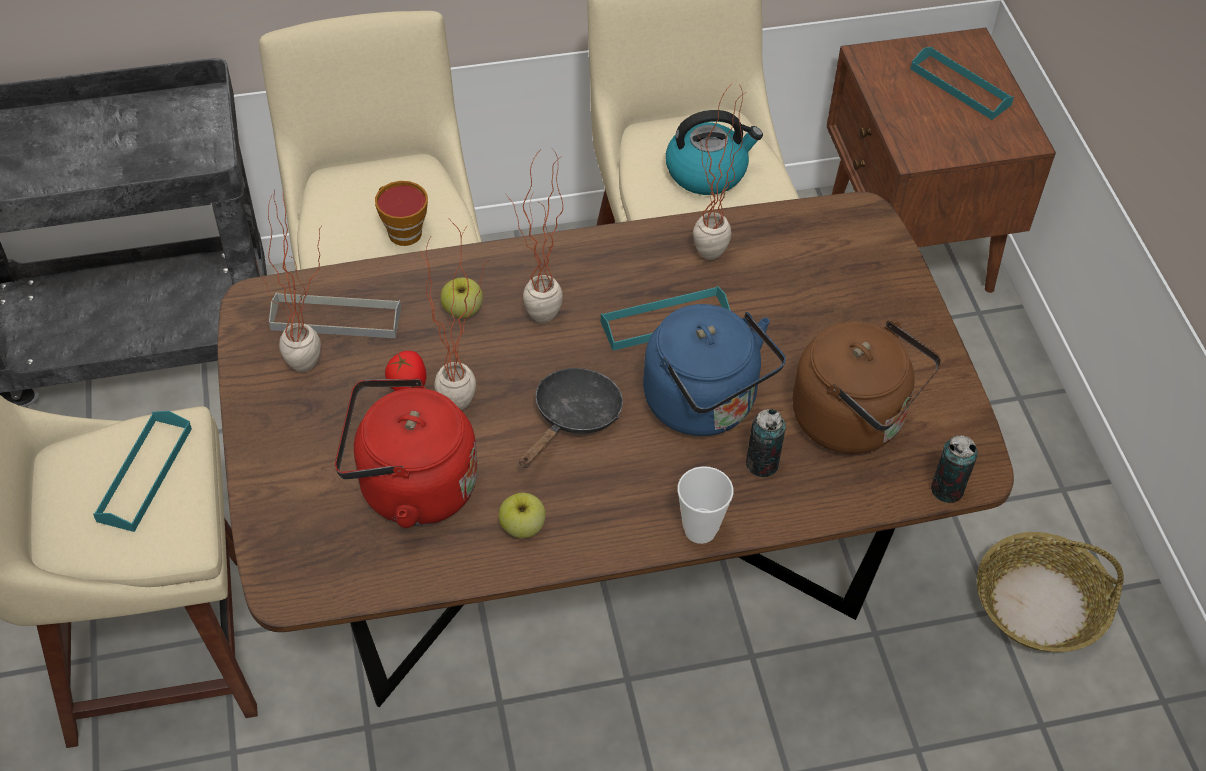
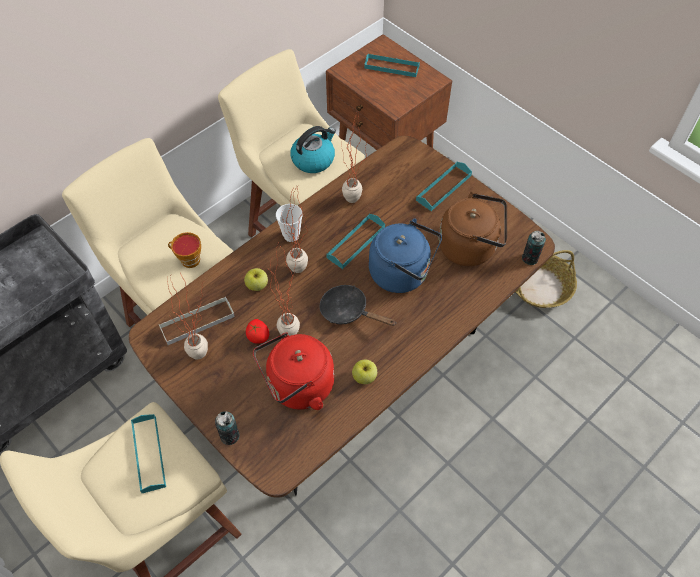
camera: 30 degrees left, 5 degrees up
(573, 417) = (348, 311): black frying pan -> black frying pan turned 60 degrees counterclockwise
(700, 530) = (443, 334): cup -> cup (291, 236)
(762, 464) = (447, 288): can -> can (230, 436)
(880, 306) = (443, 188): none -> turquoise tray

